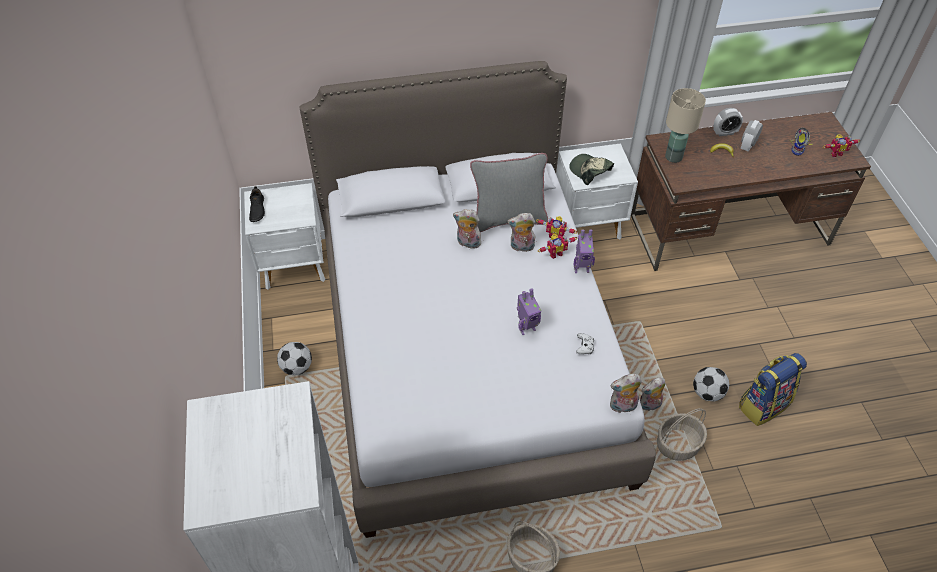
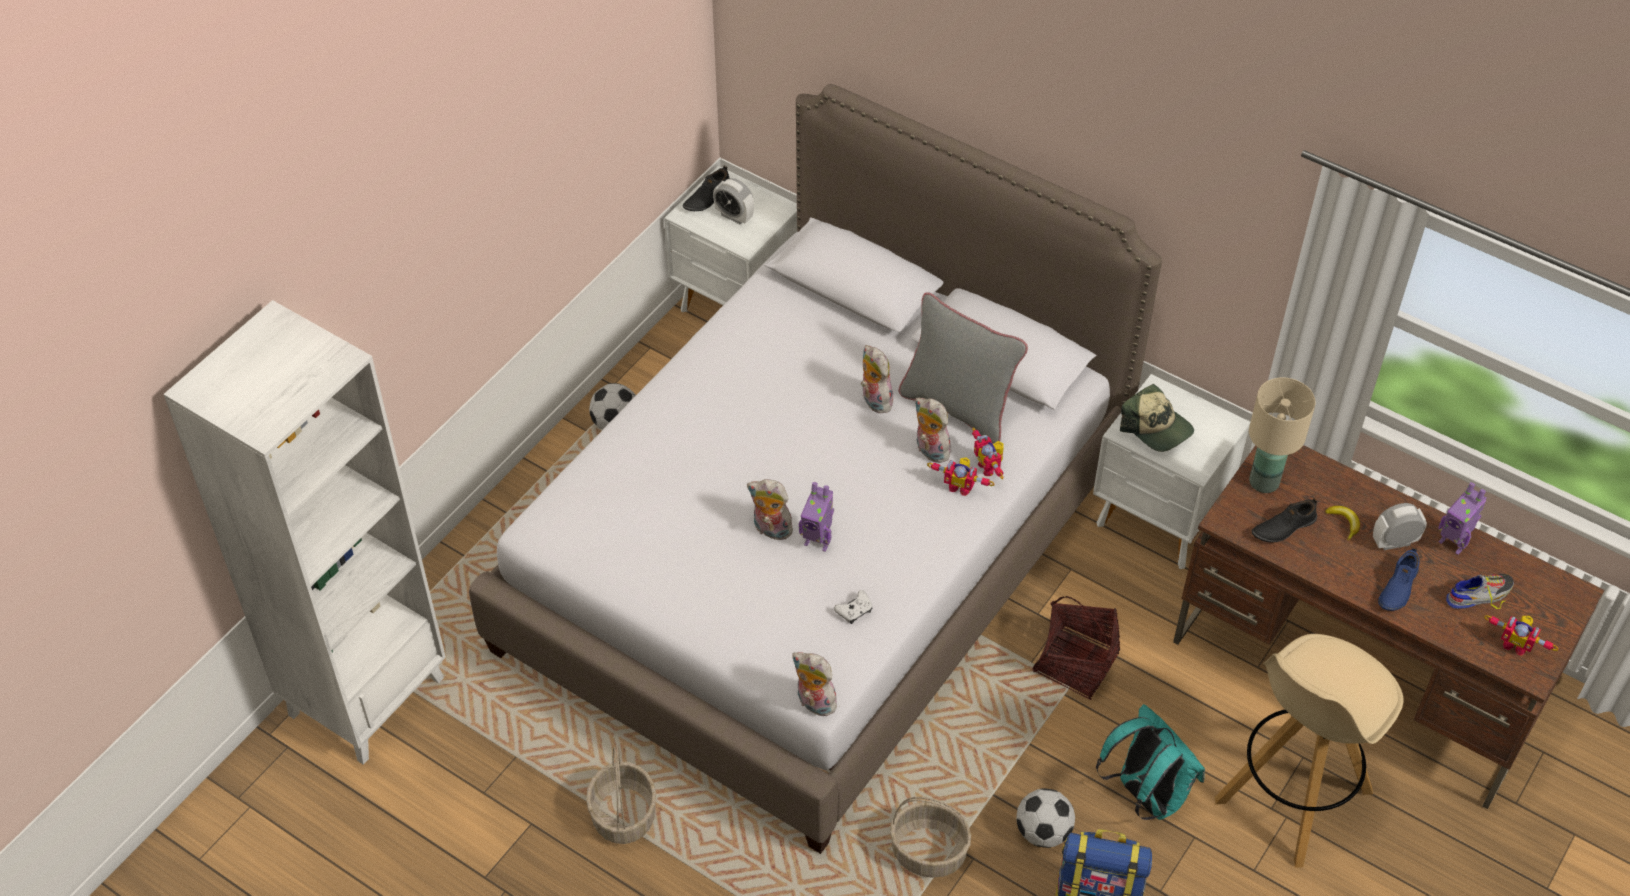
camera: 45 degrees right, 0 degrees up
(581, 268) = (967, 527): toy robot -> toy robot (1453, 543)
(590, 171) = (1156, 428): cap -> cap turned 135 degrees clockwise
(630, 310) = (1075, 663): none -> basket
(649, 406) = (952, 785): plush toy -> plush toy (770, 530)
(704, 169) = (1283, 527): none -> black shoe
(722, 342) = (1145, 795): none -> turquoise backpack
(724, 133) = (1386, 503): alarm clock -> alarm clock (734, 216)
(769, 296) = (1292, 797): none -> beige stool
(772, 162) = (1397, 587): none -> blue shoe

